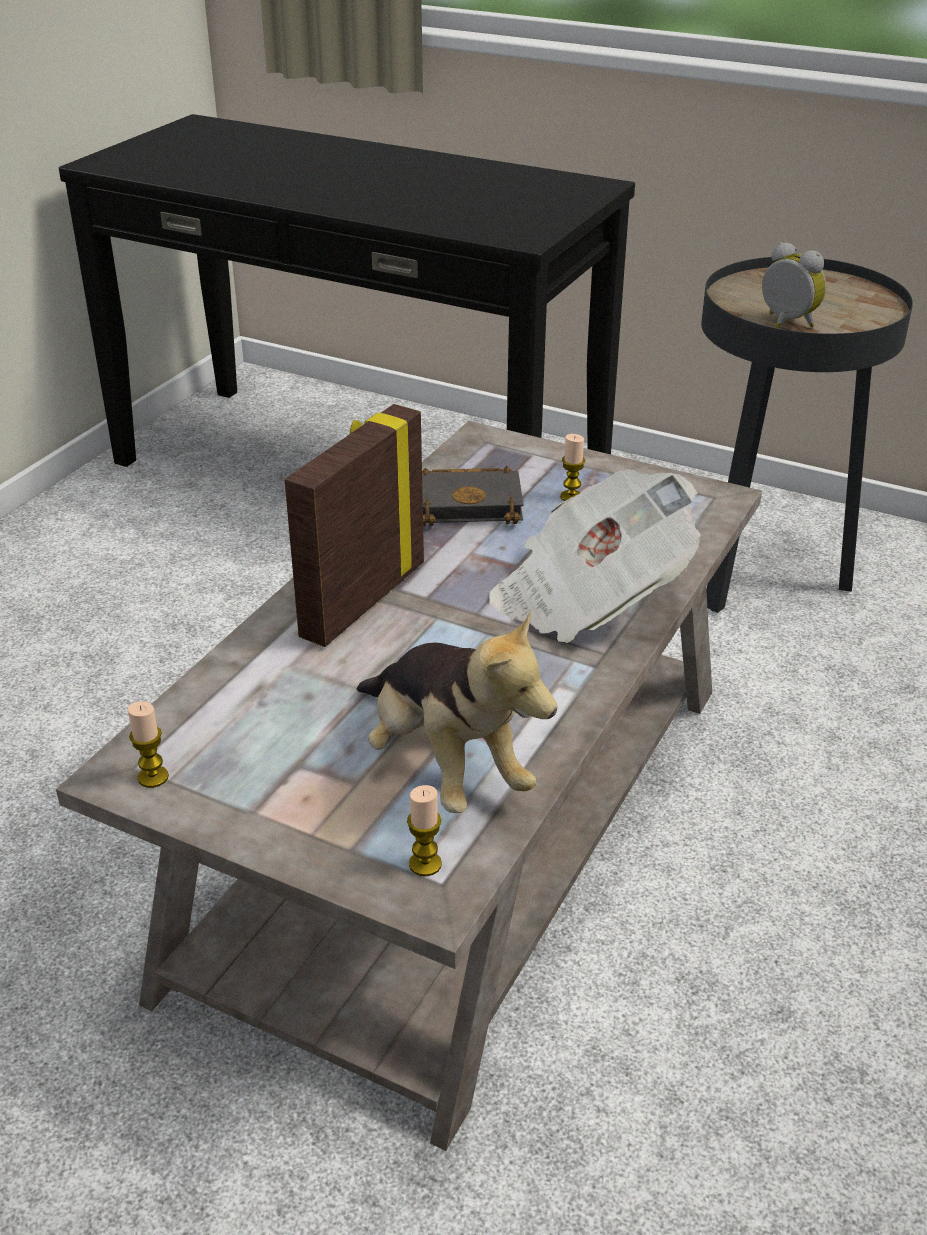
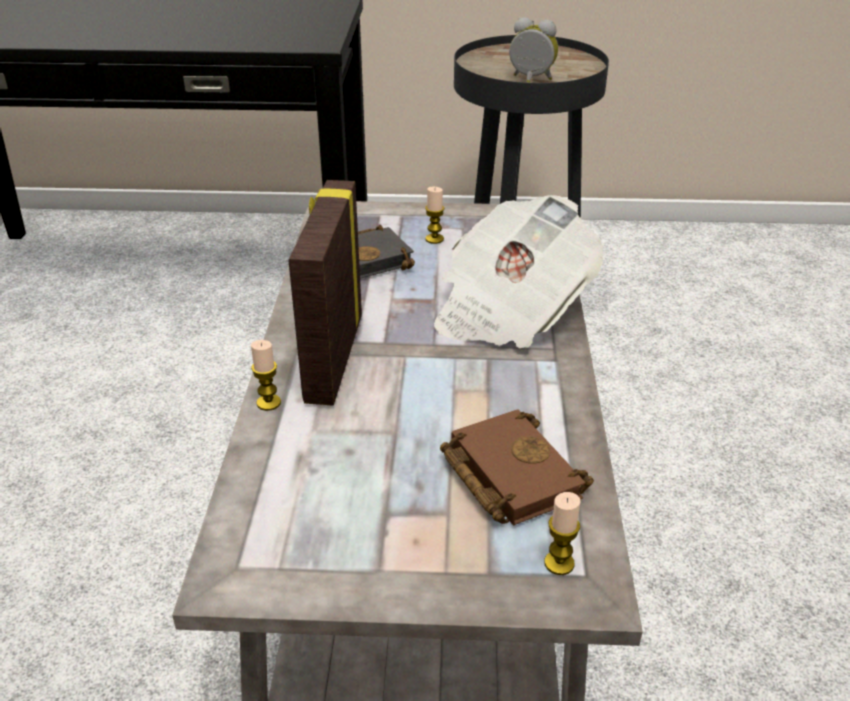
camera: 25 degrees left, 0 degrees up
(153, 777) = (262, 570): candle -> candle (268, 403)
(444, 765) = (507, 474): plush toy -> brown book

